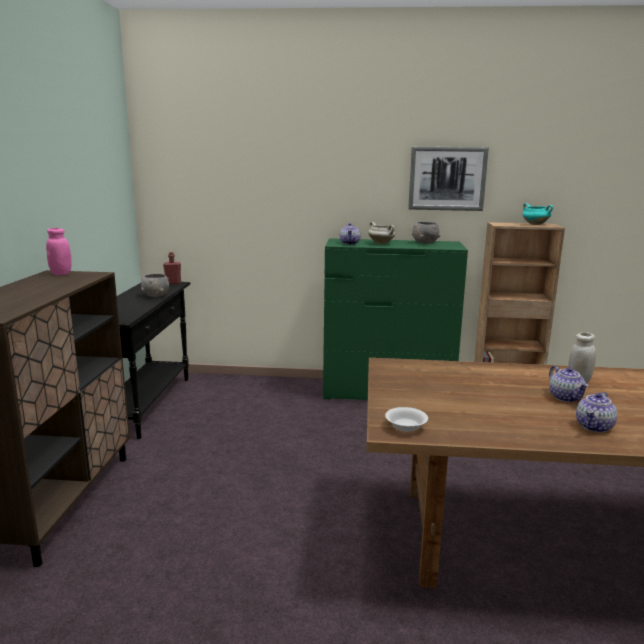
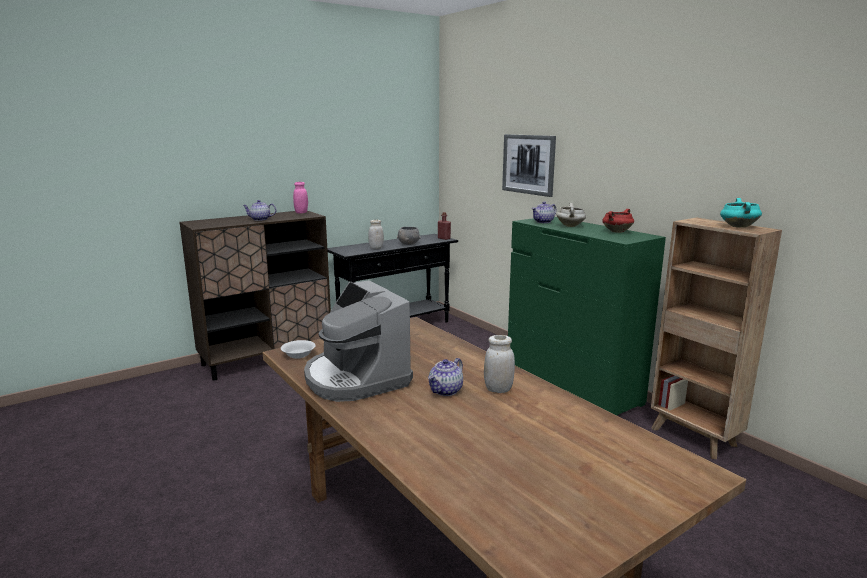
camera: 50 degrees right, 0 degrees up
(134, 307) = (376, 248): none -> white jar
(424, 242) = (617, 232): grey bowl -> red cooking pot
(447, 178) = (660, 161): picture -> picture (528, 164)
(502, 420) = (355, 378): none -> coffee machine
(594, 427) = (392, 411): teapot -> teapot (260, 219)

